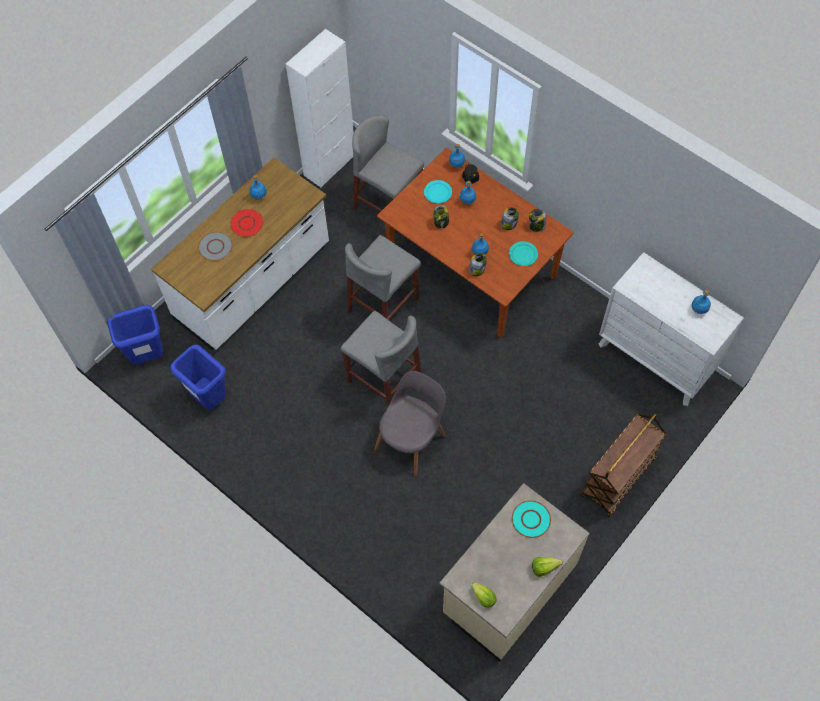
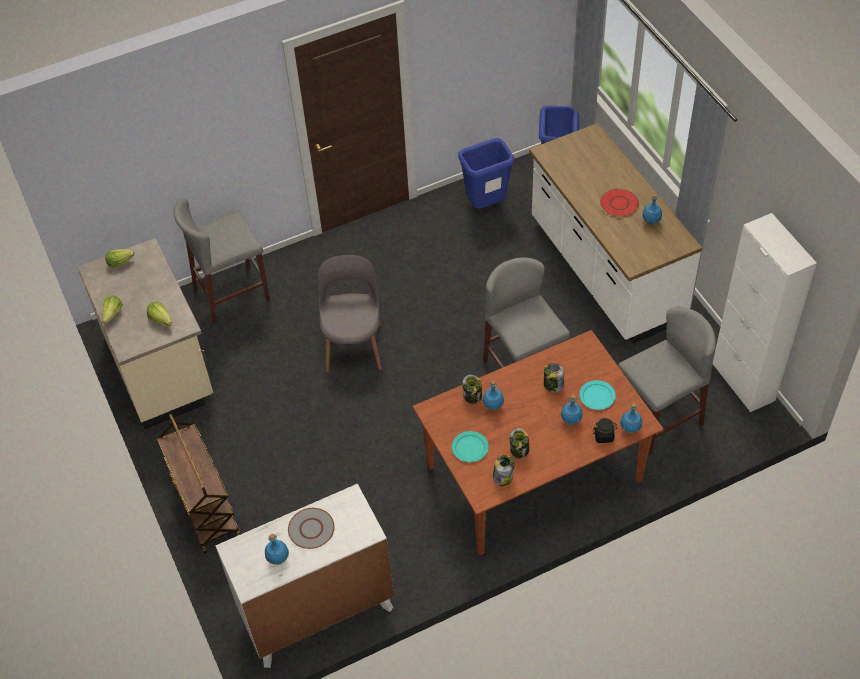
camera: 115 degrees right, 10 degrees down
(215, 246) = (601, 173): grey plate -> grey plate (311, 529)
(384, 380) = (432, 344): grey stool -> grey stool (232, 294)
(412, 440) = (354, 345): grey chair -> grey chair turned 150 degrees counterclockwise
(530, 519) = (162, 322): turquoise plate -> lettuce

